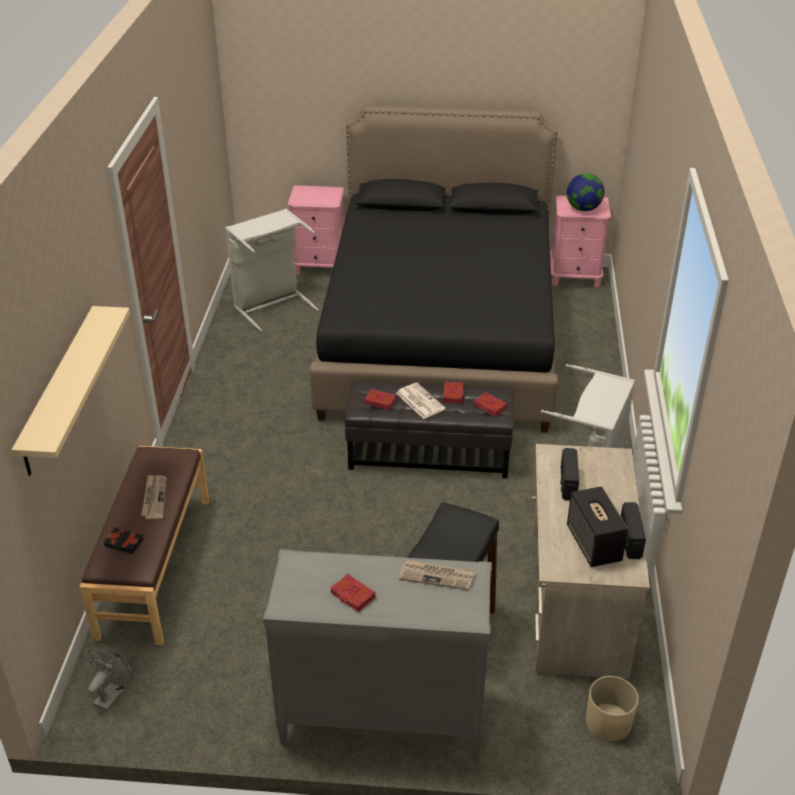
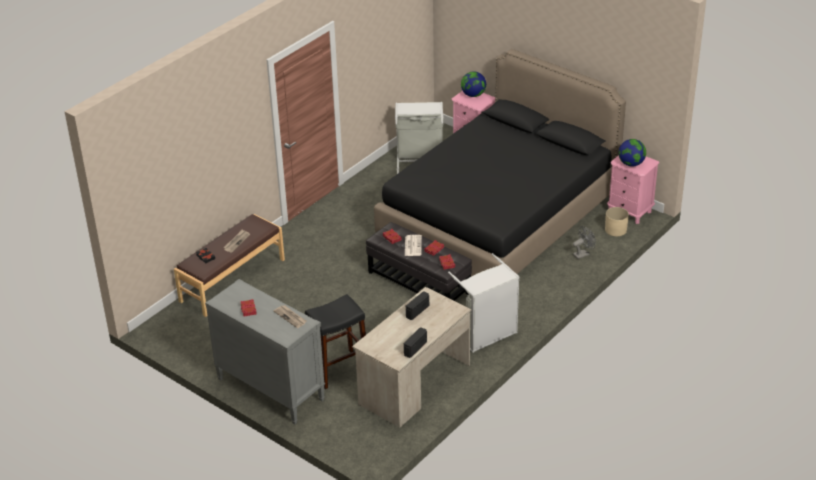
camera: 35 degrees right, 0 degrees up
(59, 390) = (186, 166): beige shelf -> none
(112, 694) = (168, 327): grey fan -> grey fan (583, 254)
(312, 192) = (473, 95): none -> globe
(594, 544) = (396, 342): speaker -> none
(608, 722) = (369, 439): beige planter -> beige planter (615, 229)

